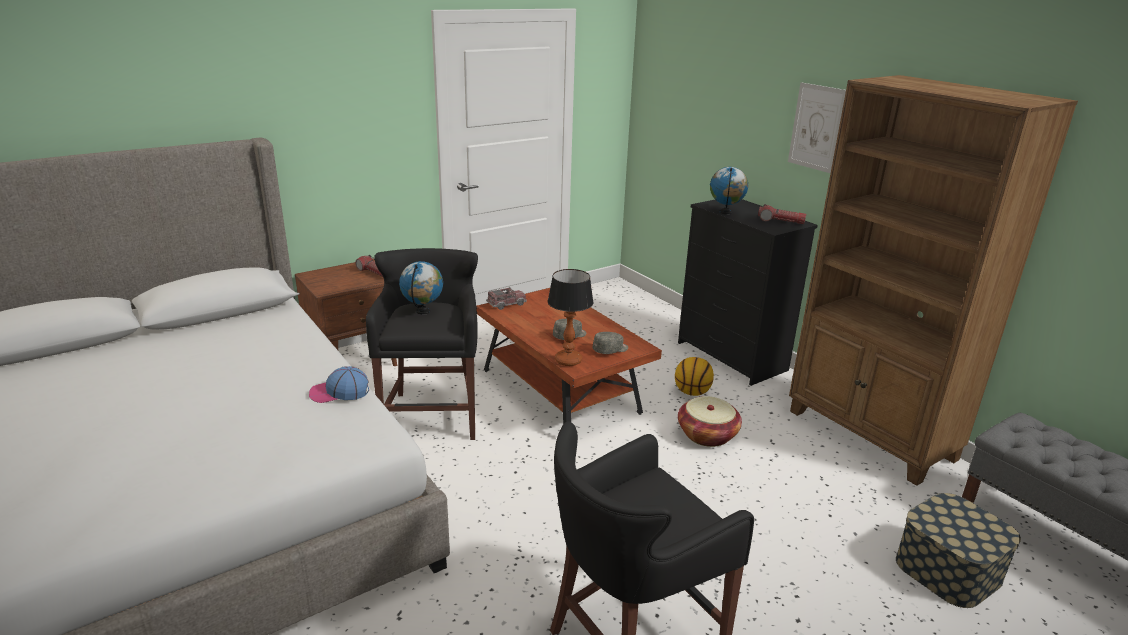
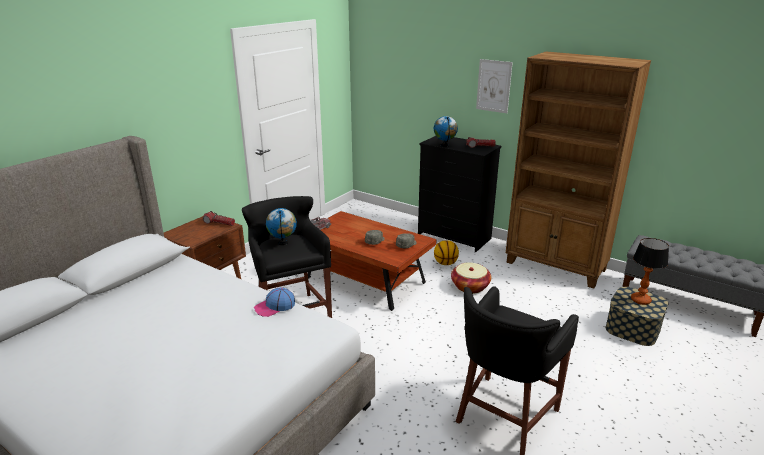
camera: 20 degrees left, 0 degrees up
(567, 360) = (386, 257): table lamp -> table lamp (640, 300)

